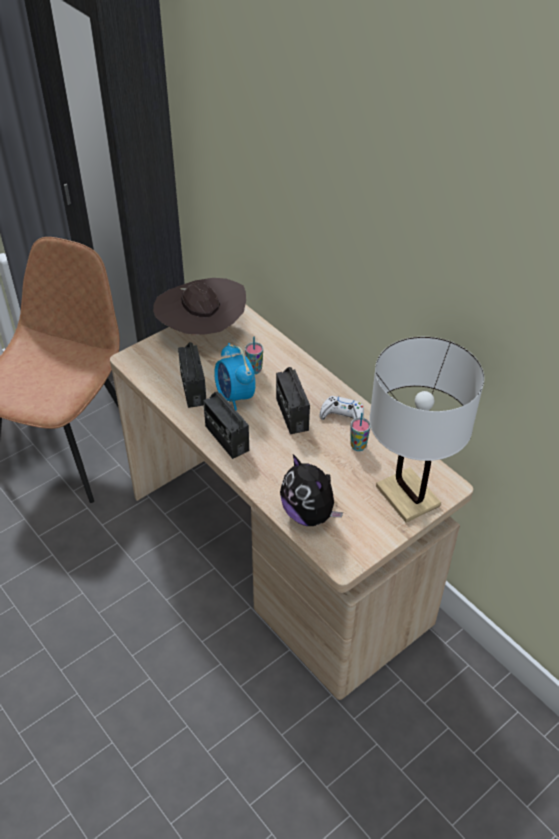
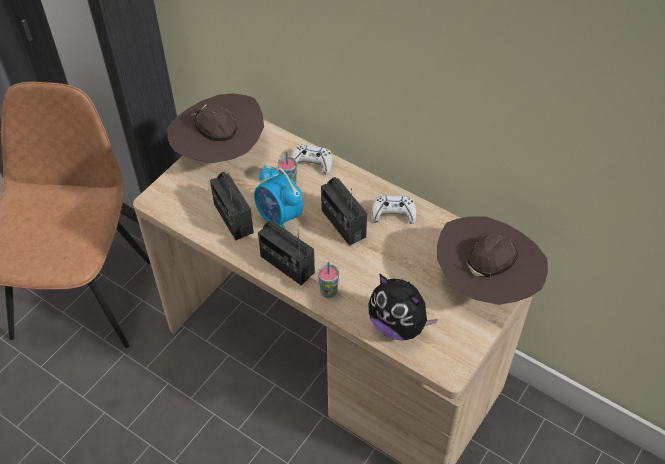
camera: 15 degrees left, 5 degrees up
(282, 356) = (311, 163): none -> white game controller
(358, 446) = (420, 243): cup -> cup (328, 292)
(408, 496) = (486, 284): white table lamp -> brown hat

